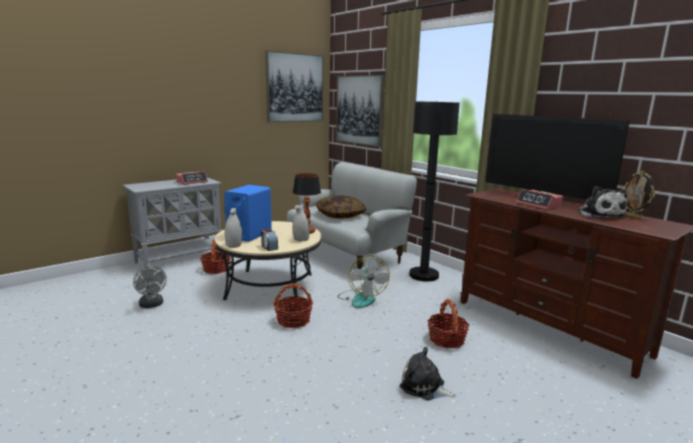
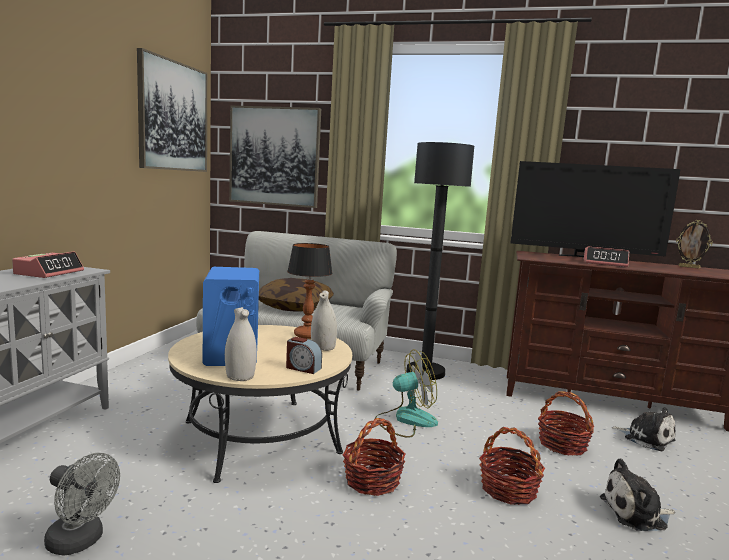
camera: 35 degrees left, 5 degrees down
(216, 269) = (126, 432): basket -> basket (508, 489)
(361, 298) = (406, 420): fan -> fan turned 60 degrees counterclockwise
(599, 214) = (668, 268): plush toy -> plush toy (646, 438)

